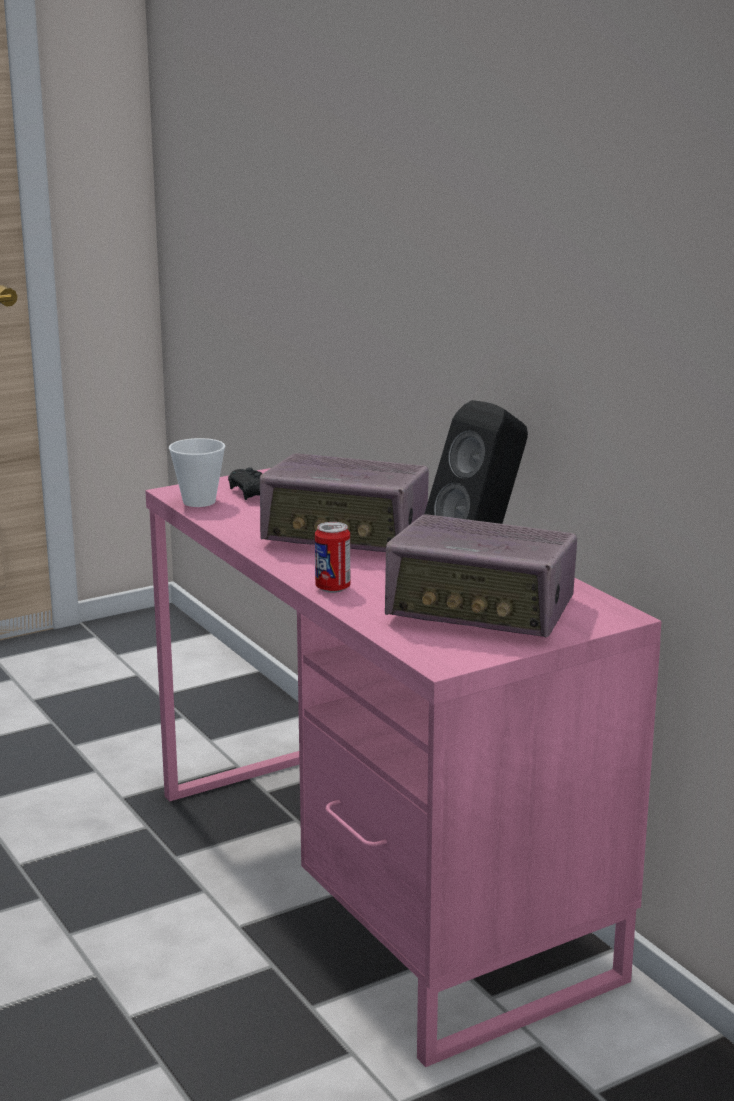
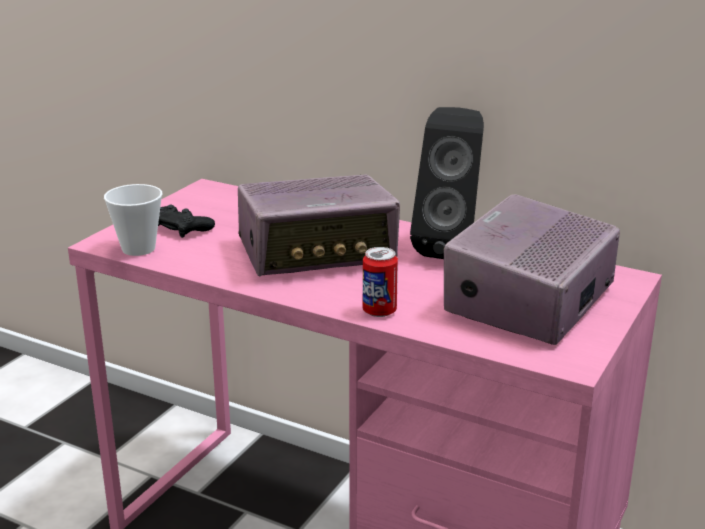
camera: 30 degrees left, 5 degrees up
(482, 610) = (528, 301): radio -> radio turned 135 degrees clockwise

